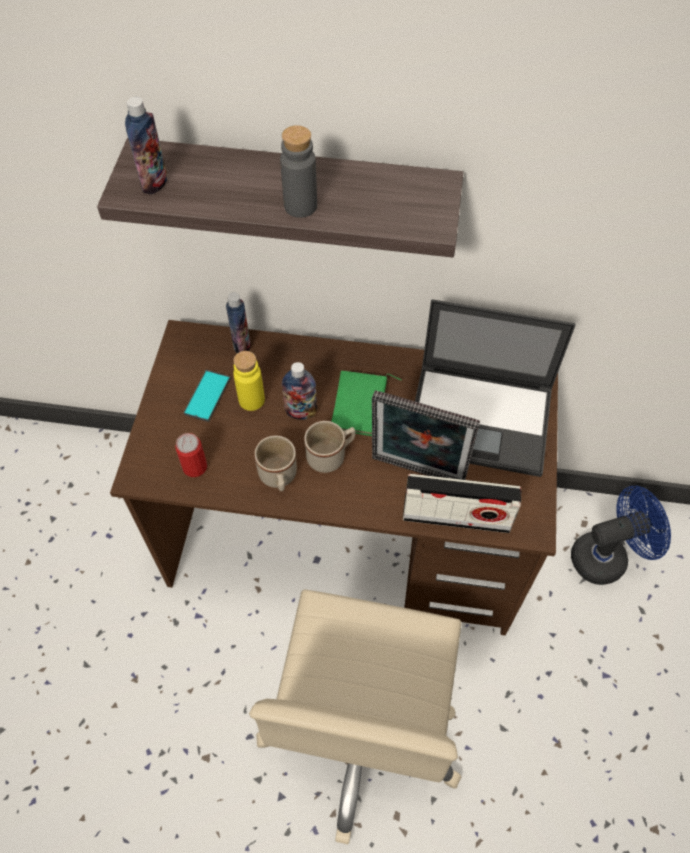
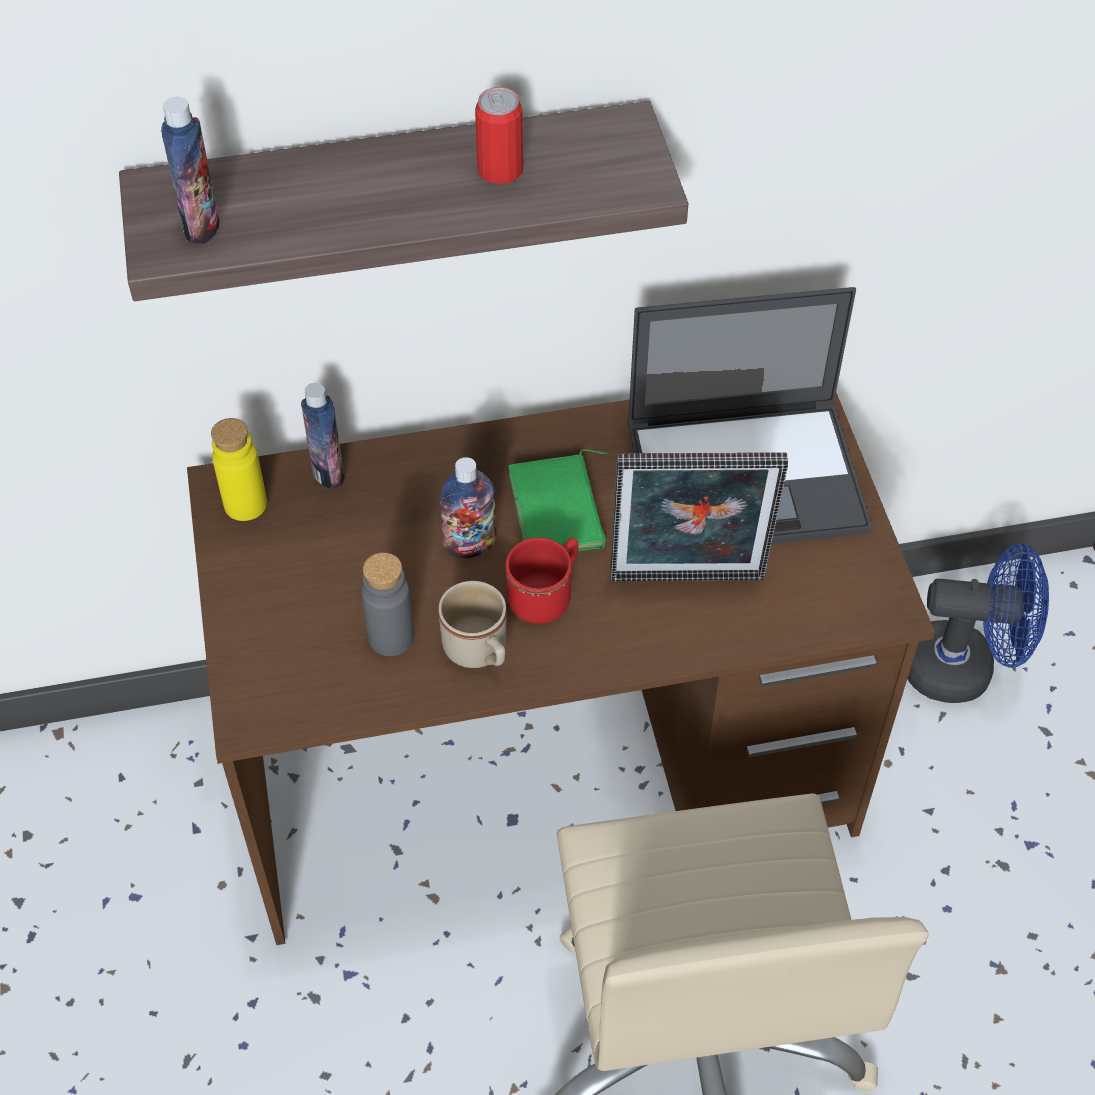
camera: 20 degrees left, 5 degrees down
(195, 467) = (338, 676): can -> can (500, 170)
(207, 396) = (308, 565): phone -> none
(251, 400) = (383, 550): yellow bottle -> yellow bottle (245, 504)
(300, 206) = (441, 205): grey bottle -> grey bottle (391, 637)
(331, 455) = (546, 595): beige mug -> red mug
(456, 517) = (773, 626): radio -> none
(606, 556) = (963, 668): blue fan -> blue fan turned 45 degrees clockwise

